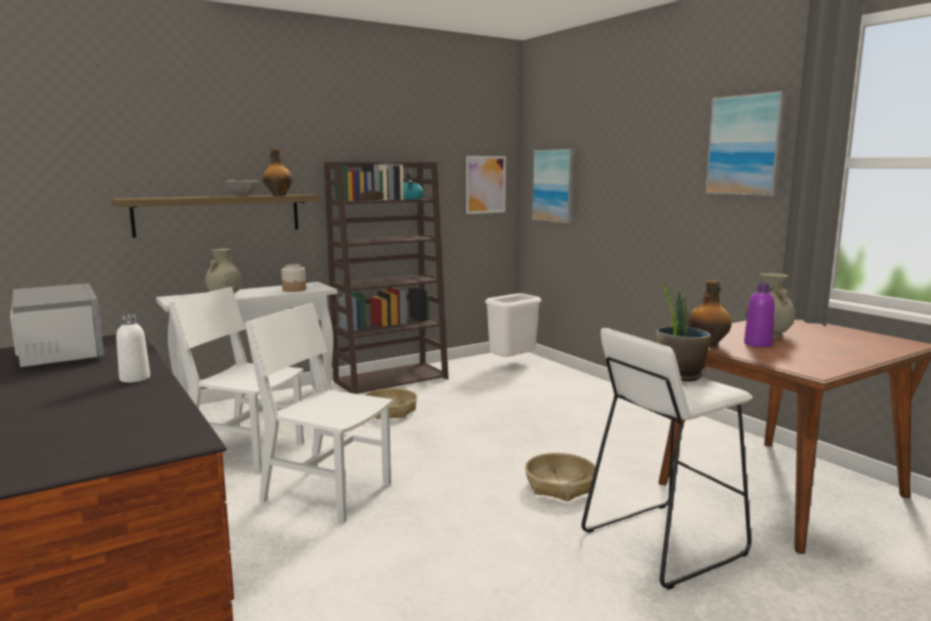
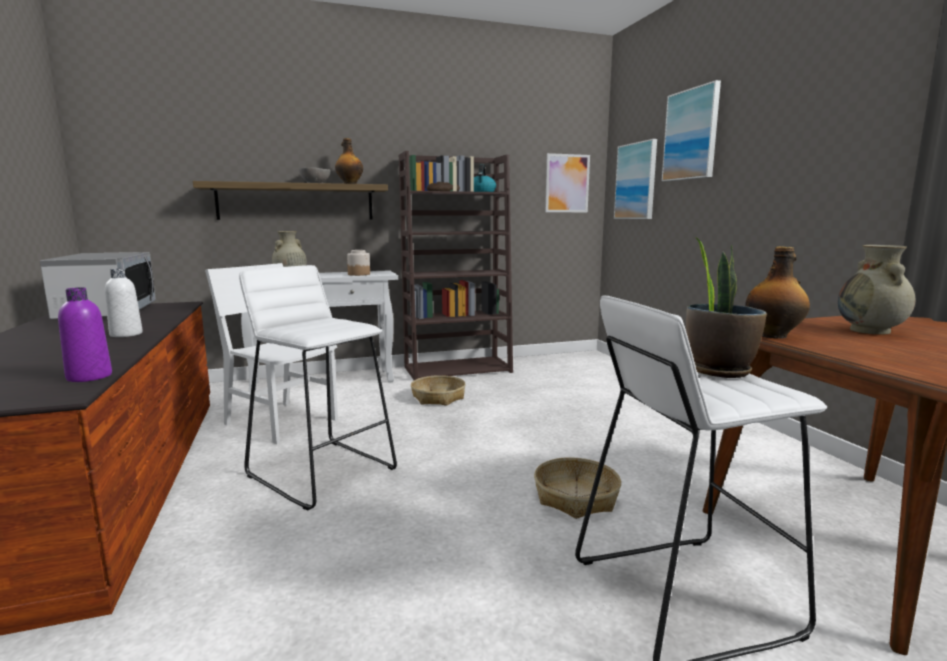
camera: 15 degrees right, 0 degrees up
(327, 492) = (322, 471): white chair -> white stool
(512, 364) = (584, 364): white trash can -> none
(745, 145) = (858, 98): picture -> picture (691, 134)
(758, 344) = (851, 339): purple bottle -> purple bottle (89, 377)

